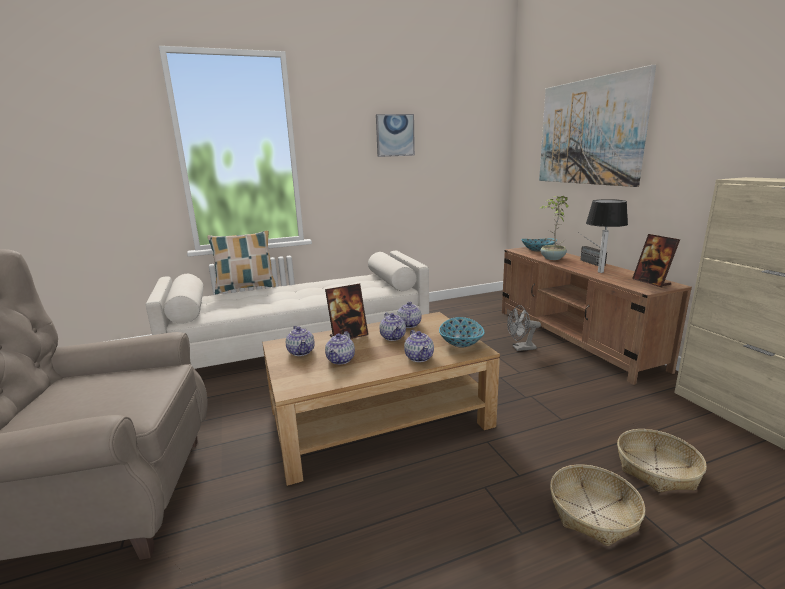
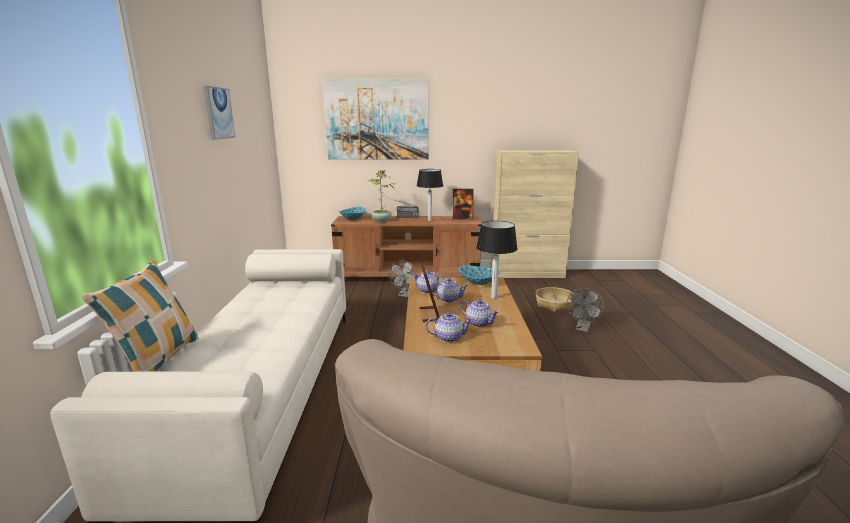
camera: 70 degrees left, 0 degrees up
(419, 357) = (493, 297): teapot -> table lamp
(593, 513) = (582, 328): basket -> grey fan

